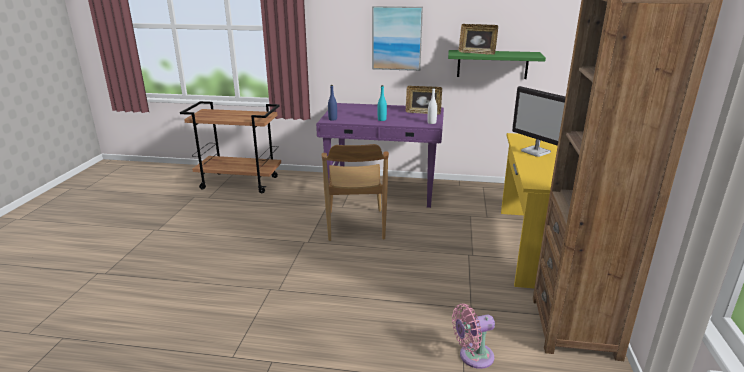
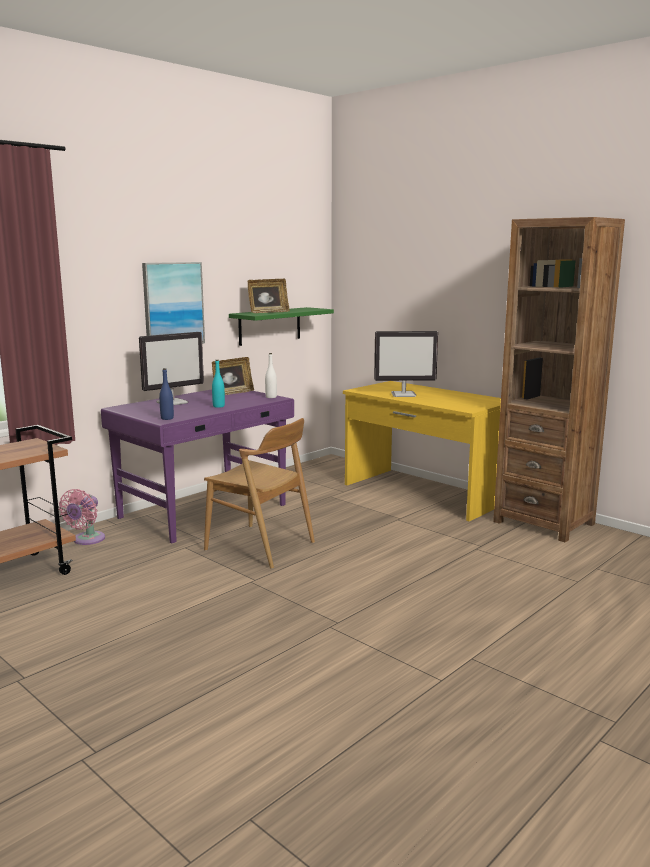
camera: 55 degrees left, 10 degrees down
(371, 109) = (173, 402): none -> monitor
(473, 356) = (547, 567): pink fan -> pink fan (86, 540)

